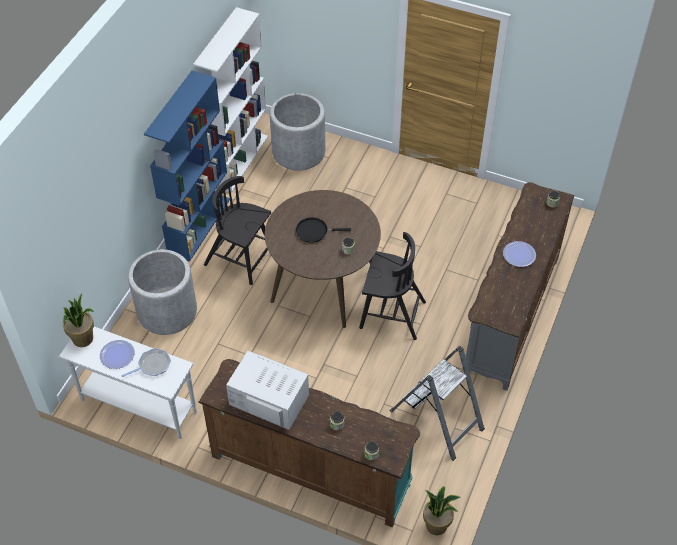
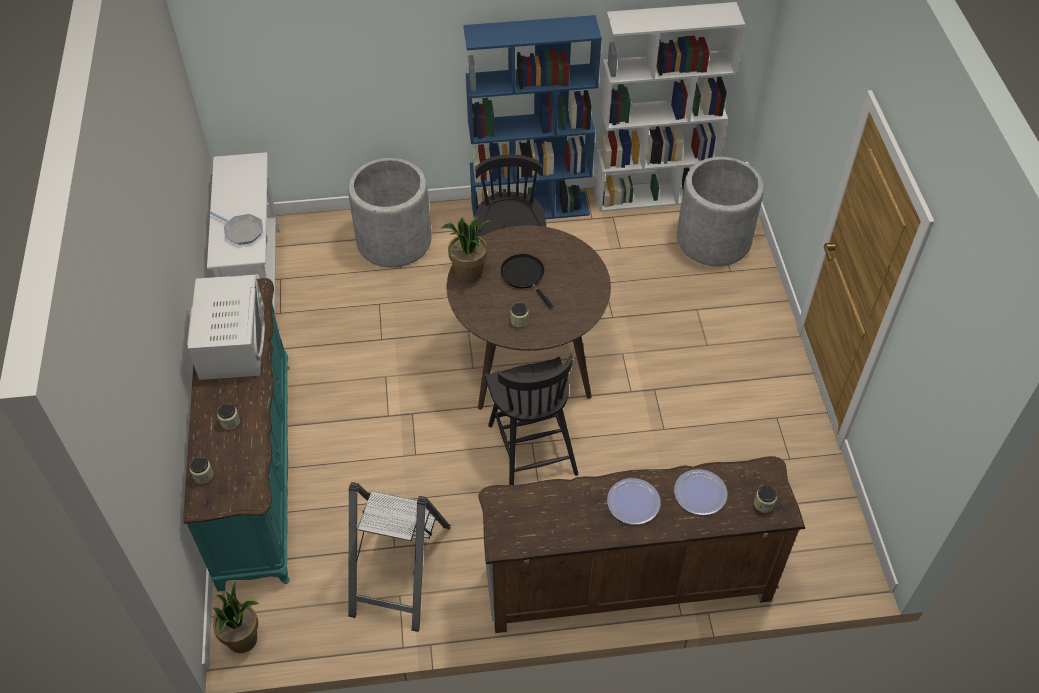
camera: 60 degrees right, 0 degrees up
(83, 339) = (245, 163): potted plant -> potted plant (468, 273)
(117, 355) = (239, 198): plate -> plate (700, 493)

